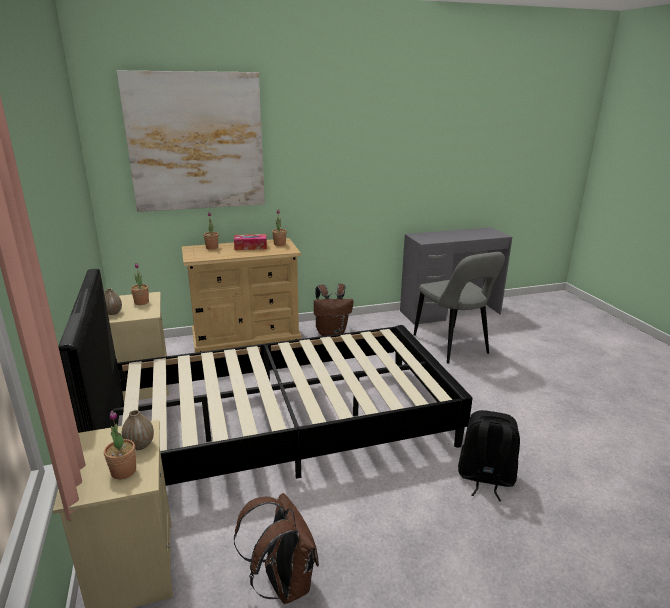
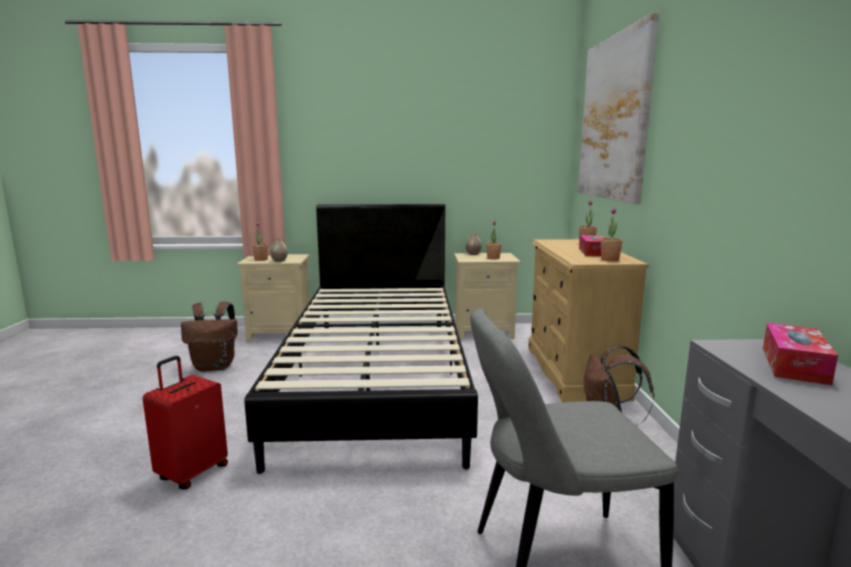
camera: 105 degrees right, 10 degrees down
(435, 236) = (794, 365): none -> tissue box
(485, 478) = (192, 473): black backpack -> red suitcase

